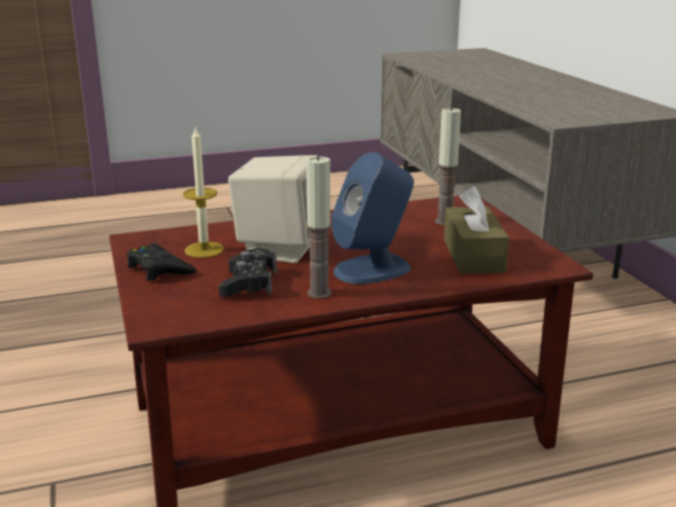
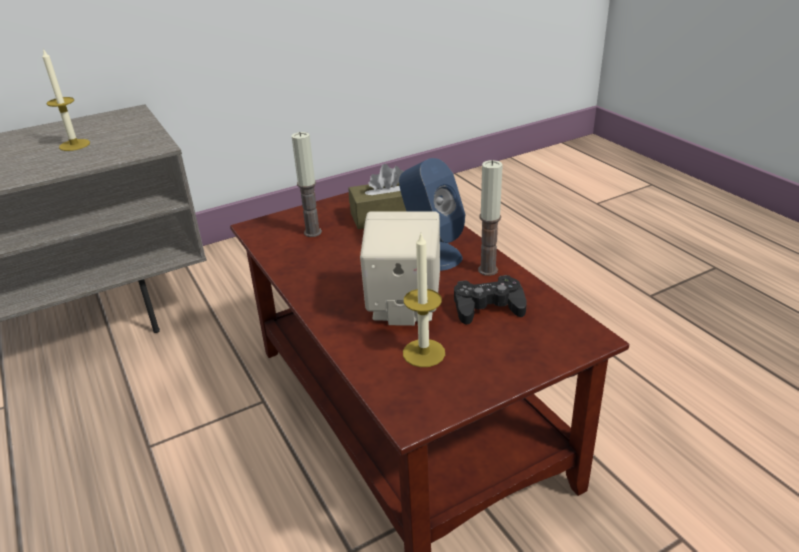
camera: 100 degrees left, 10 degrees up
(159, 269) = (485, 369): black game controller -> none
(569, 102) = (74, 145): none -> candle

